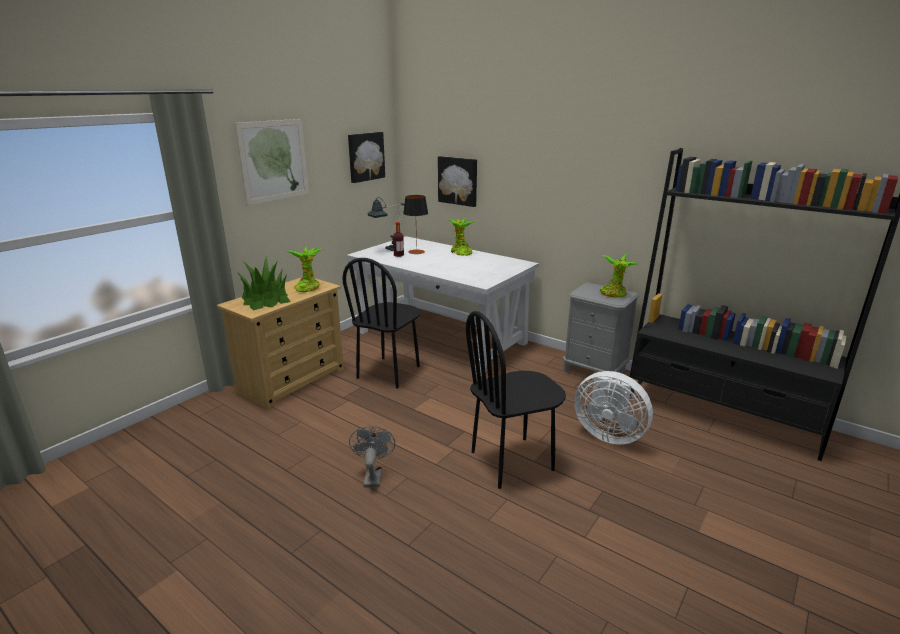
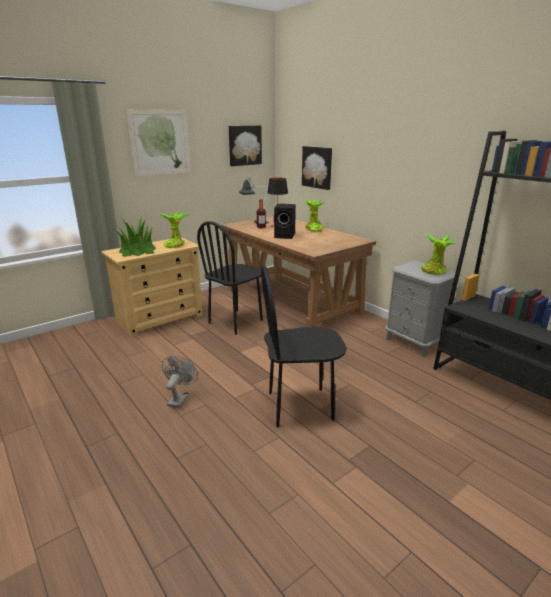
camera: 15 degrees right, 0 degrees up
(435, 264) = (285, 236): none -> black speaker
(441, 337) = (292, 300): white desk -> brown desk
(608, 434) = (400, 397): white fan -> none

